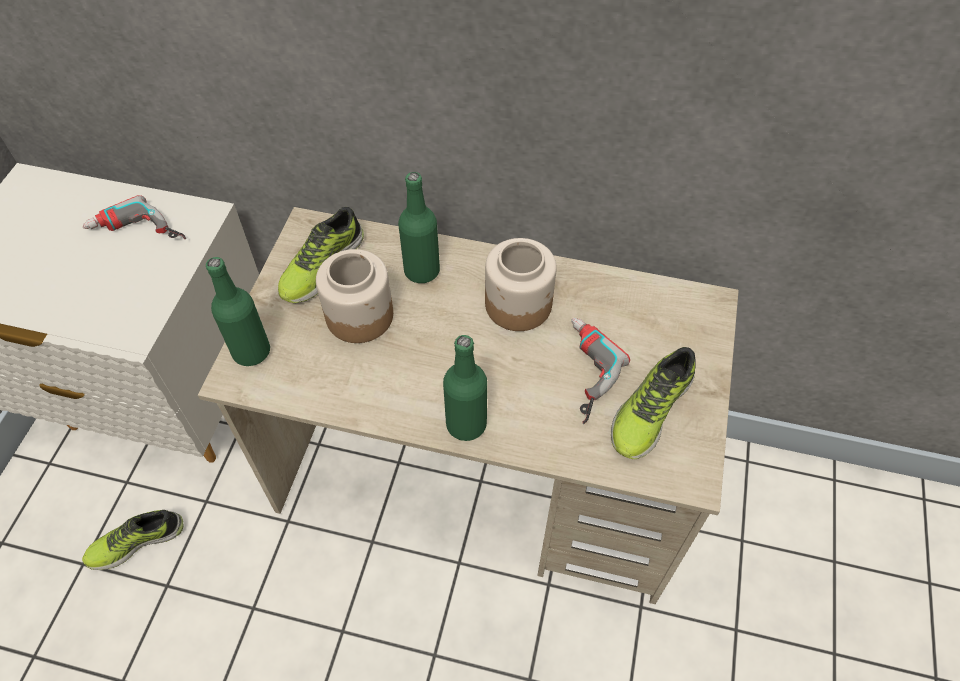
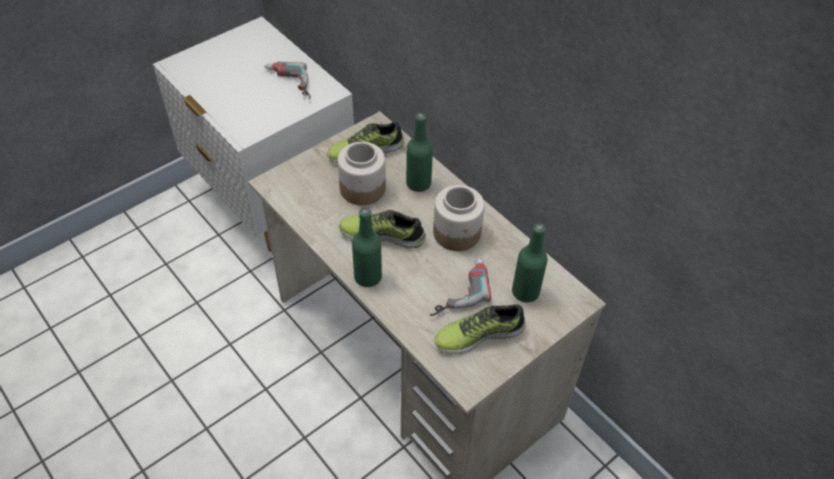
camera: 35 degrees right, 5 degrees down
(136, 541) = (199, 269): shoe -> shoe (382, 234)
(251, 351) = (291, 175): green bottle -> green bottle (525, 292)

